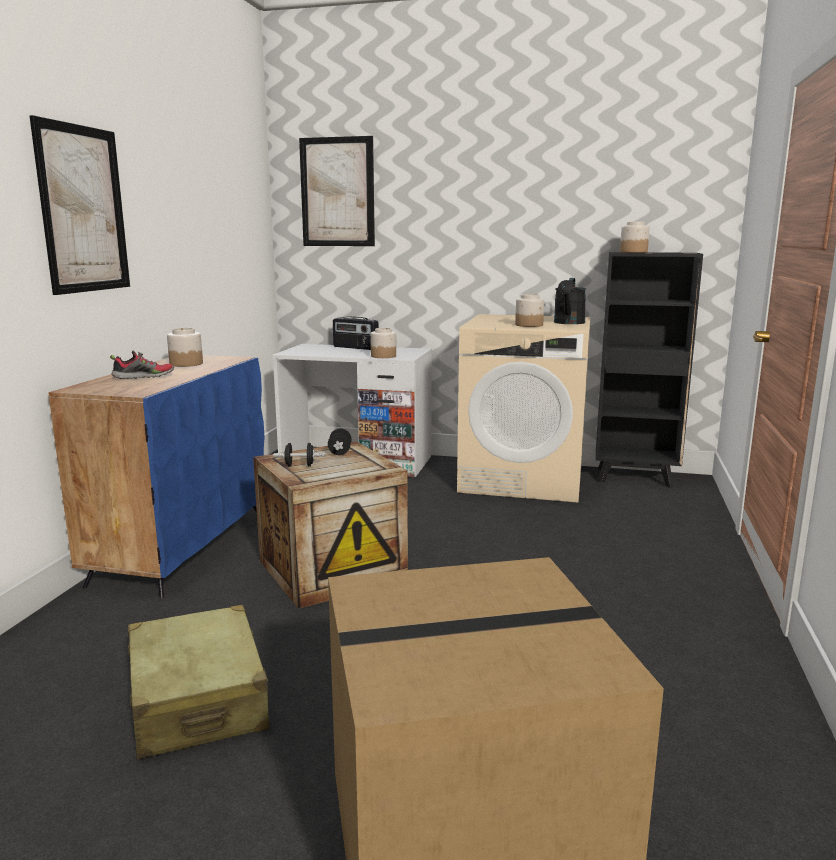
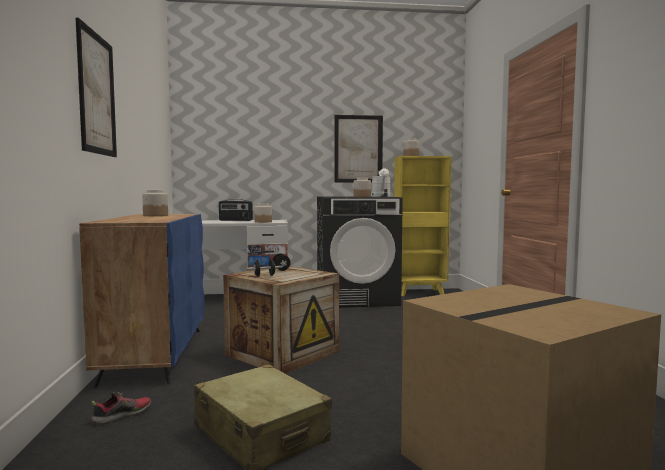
camera: 20 degrees left, 10 degrees down
(144, 377) = (139, 218): shoe -> shoe (122, 415)
(337, 192) = (220, 118): picture -> picture (358, 149)
(523, 479) = (357, 298): beige washing machine -> black washing machine
(568, 323) = (381, 196): black watering can -> white watering can
(636, 478) = (420, 293): black bookcase -> yellow bookcase

